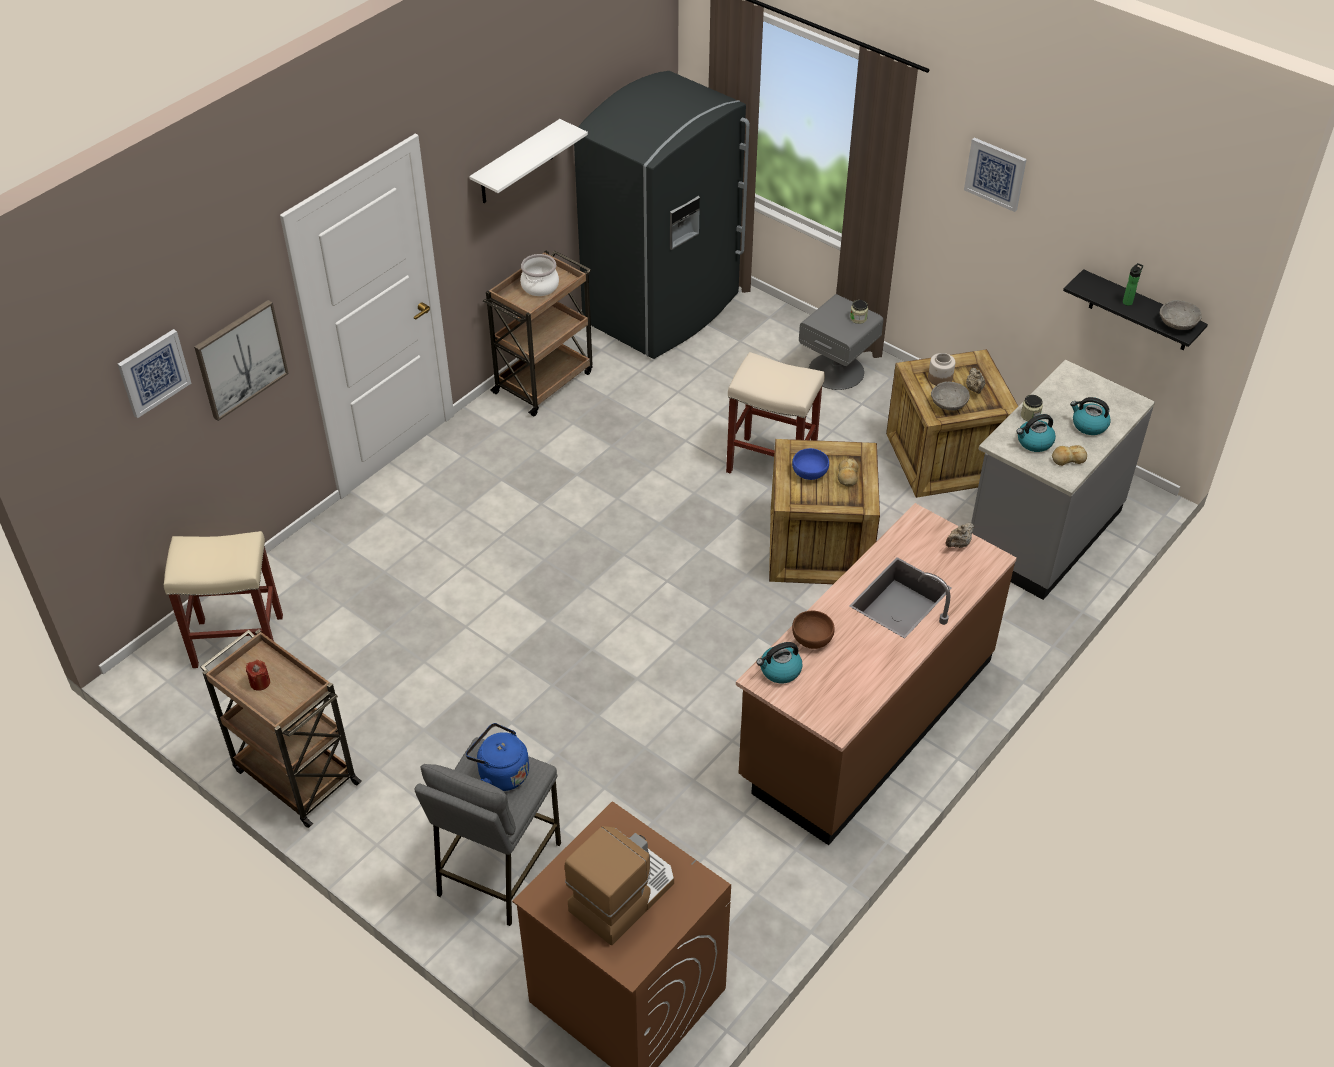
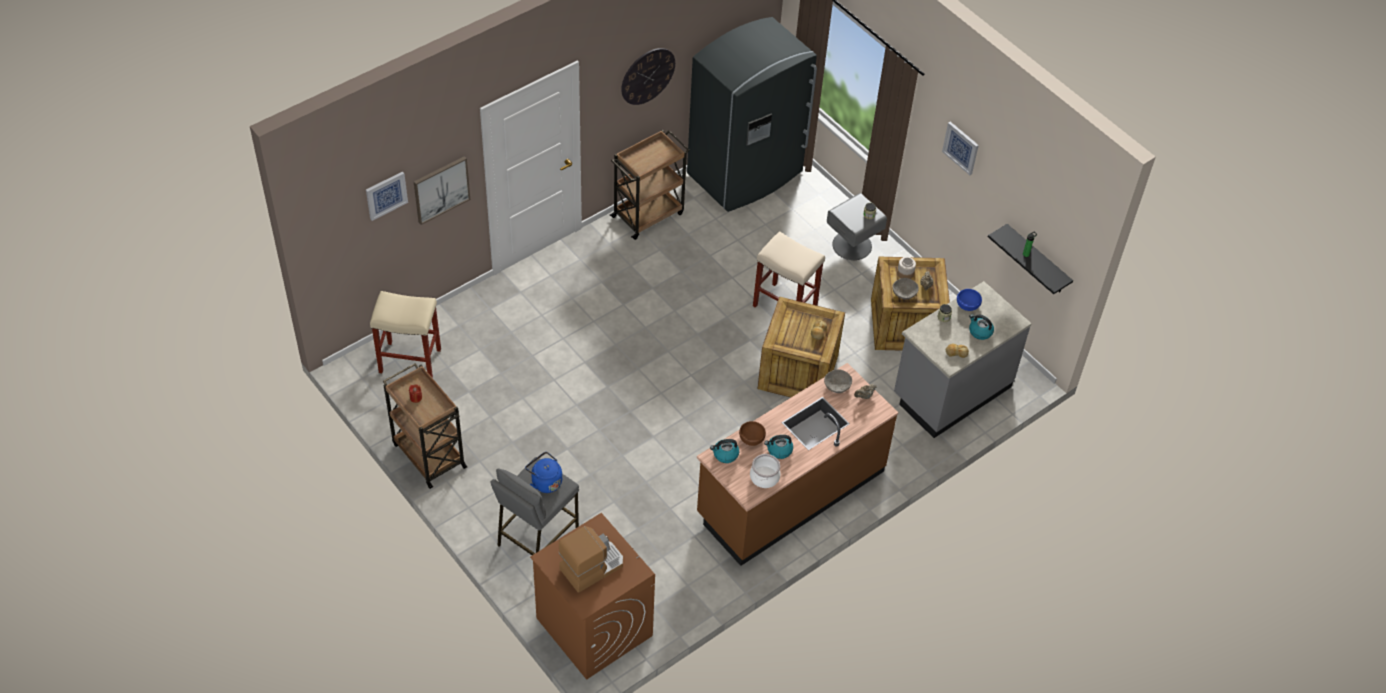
camera: 10 degrees right, 5 degrees up
(516, 163) = (647, 76): white shelf -> wall clock
(540, 286) = (652, 156): cooking pot -> cooking pot (765, 477)
(810, 472) = (794, 324): blue bowl -> blue bowl (968, 305)
(1034, 442) = (939, 336): kettle -> kettle (779, 450)
(1178, 323) = (1053, 276): grey bowl -> grey bowl (837, 385)

